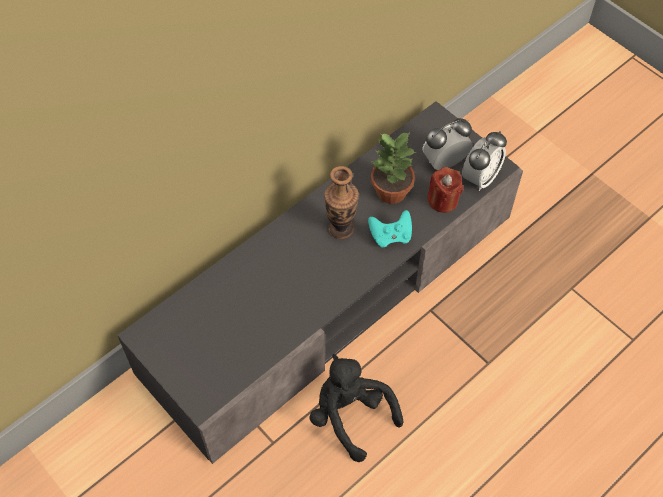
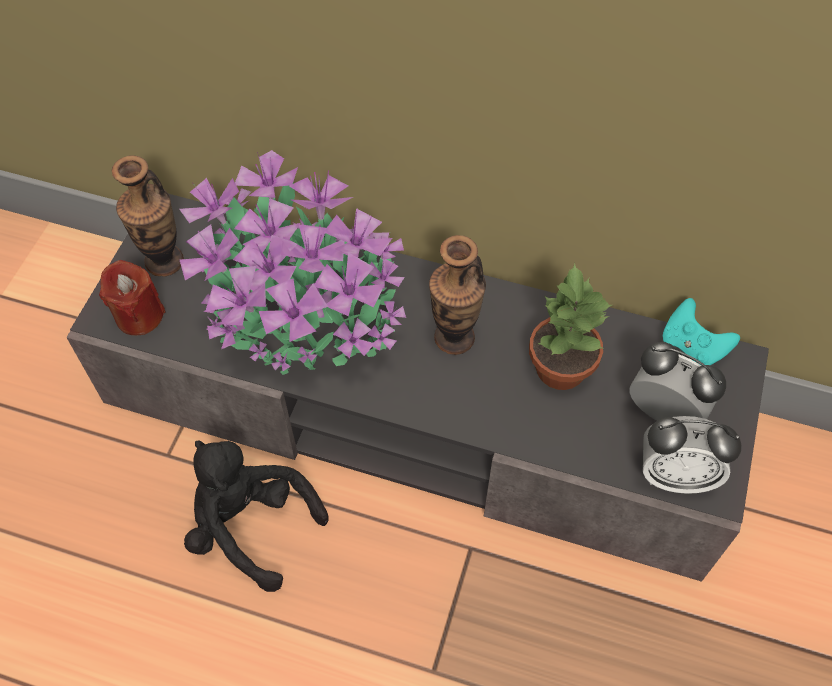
camera: 60 degrees right, 0 degrees up
(182, 351) = (164, 261): none -> vase
(272, 293) = (302, 311): none -> potted plant
(350, 415) = (250, 526): black plush toy -> black plush toy turned 75 degrees counterclockwise
(390, 236) = (484, 404): turquoise game controller -> turquoise game controller (692, 346)
(443, 200) = (594, 442): red candle -> red candle (139, 315)

